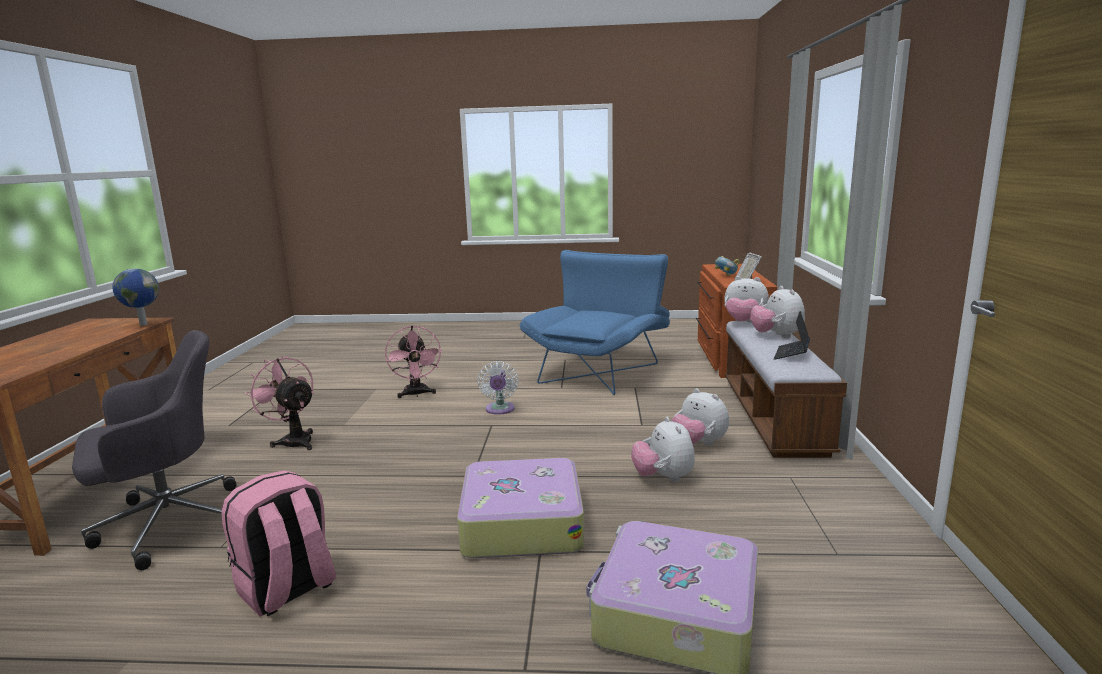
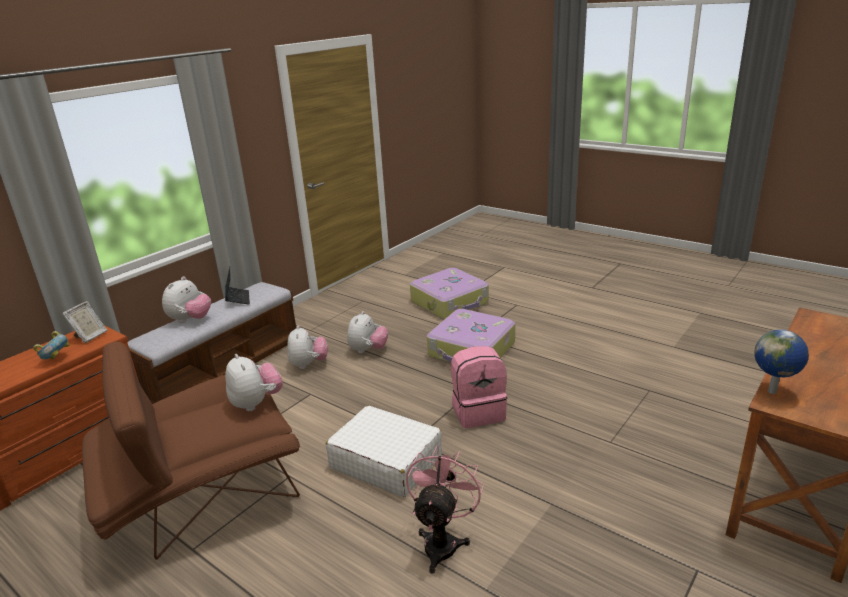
camera: 145 degrees left, 10 degrees up
(167, 524) = (696, 421): grey office chair -> none
(287, 589) = (605, 354): pink backpack -> pink backpack (478, 412)
(293, 440) = (608, 495): pink fan -> none
(500, 410) = (386, 461): white fan -> white suitcase
(601, 370) = (202, 496): blue armchair -> brown armchair
(743, 322) = (158, 344): plush toy -> plush toy (256, 403)
(791, 354) = (237, 299): laptop -> laptop turned 75 degrees counterclockwise

